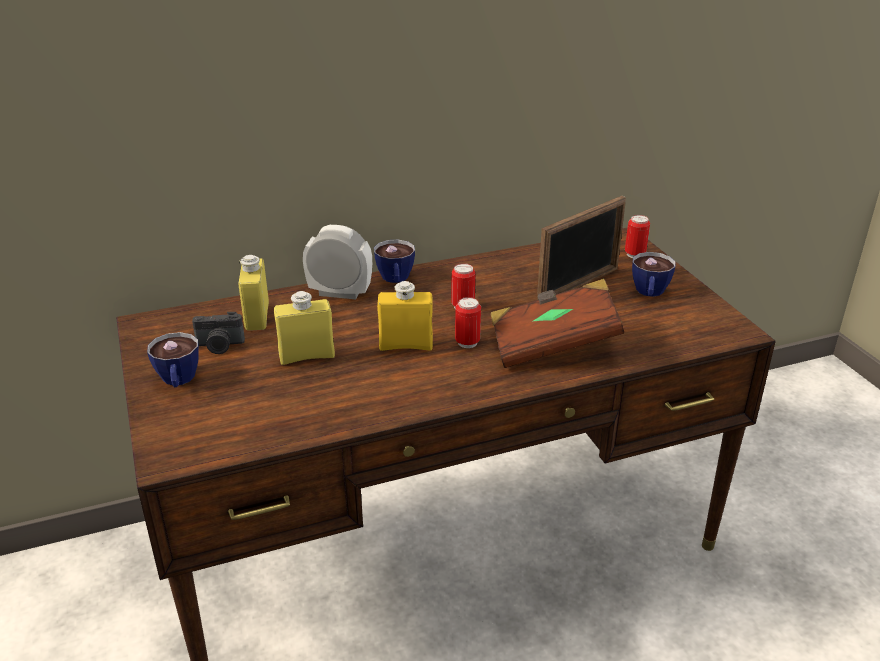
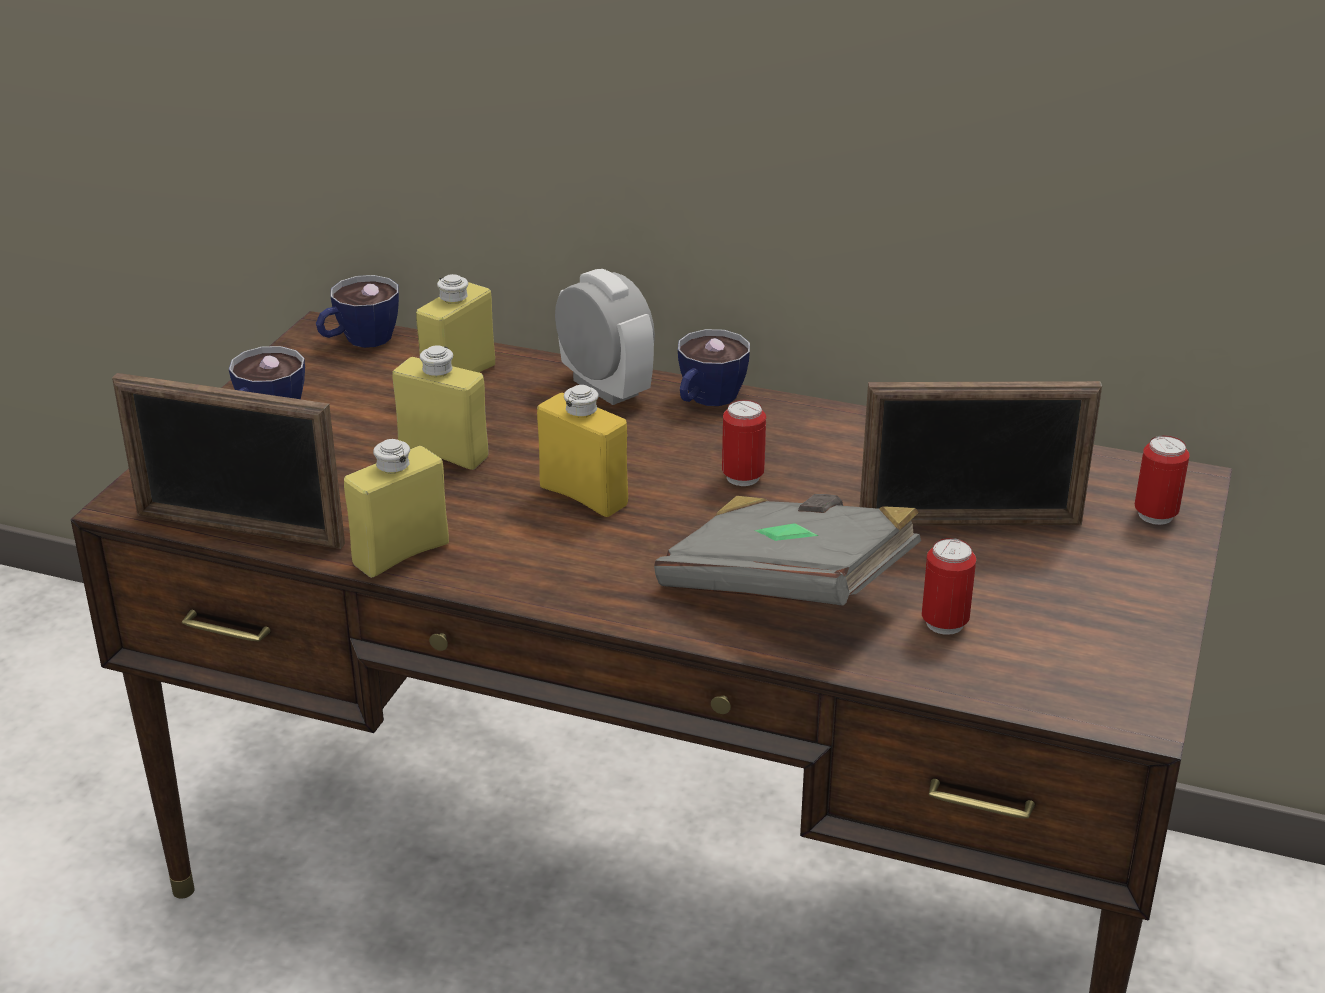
camera: 40 degrees right, 0 degrees up
(220, 346) = (366, 396): camera -> none
(254, 444) = (239, 530): none -> picture frame
(360, 413) = (401, 554): none -> yellow bottle
(467, 342) = (670, 529): can -> can (944, 623)
(552, 345) = (787, 589): brown book -> grey book
(649, 293) = (1075, 585): cup -> cup (359, 341)

